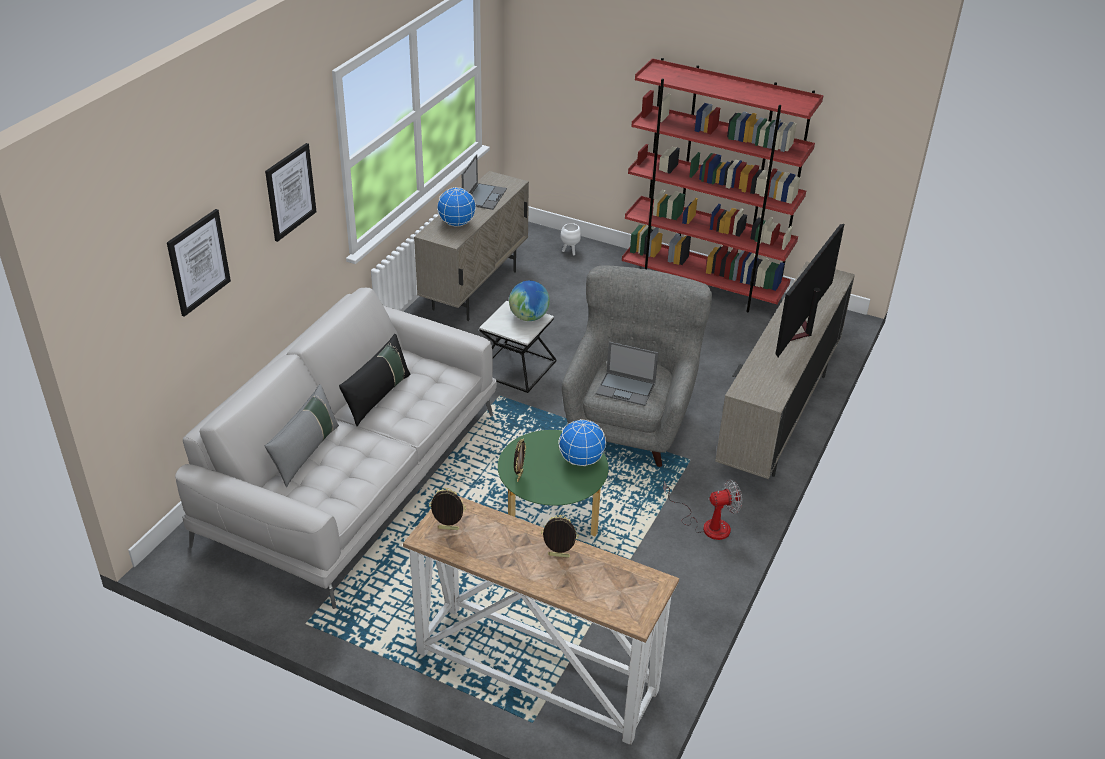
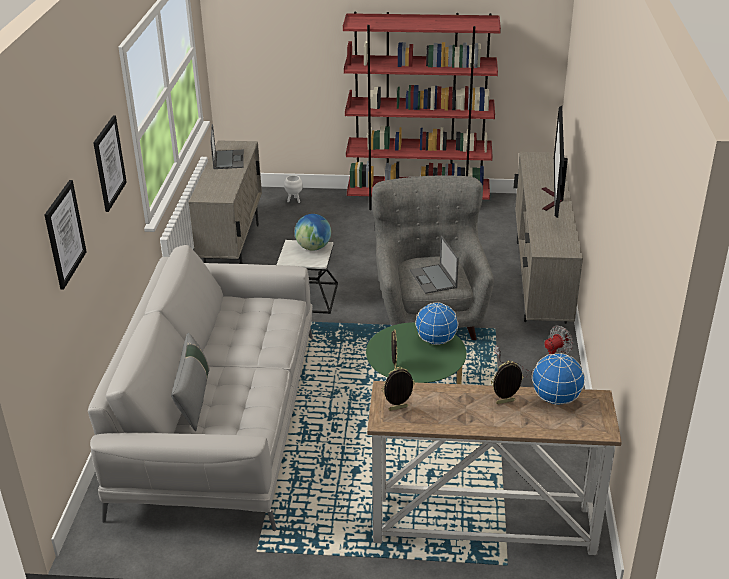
camera: 20 degrees left, 5 degrees down
(377, 397) = (228, 338): black pillow -> none
(457, 223) = (219, 184): globe -> globe (556, 399)
(626, 389) = (433, 279): laptop -> laptop turned 75 degrees clockwise

